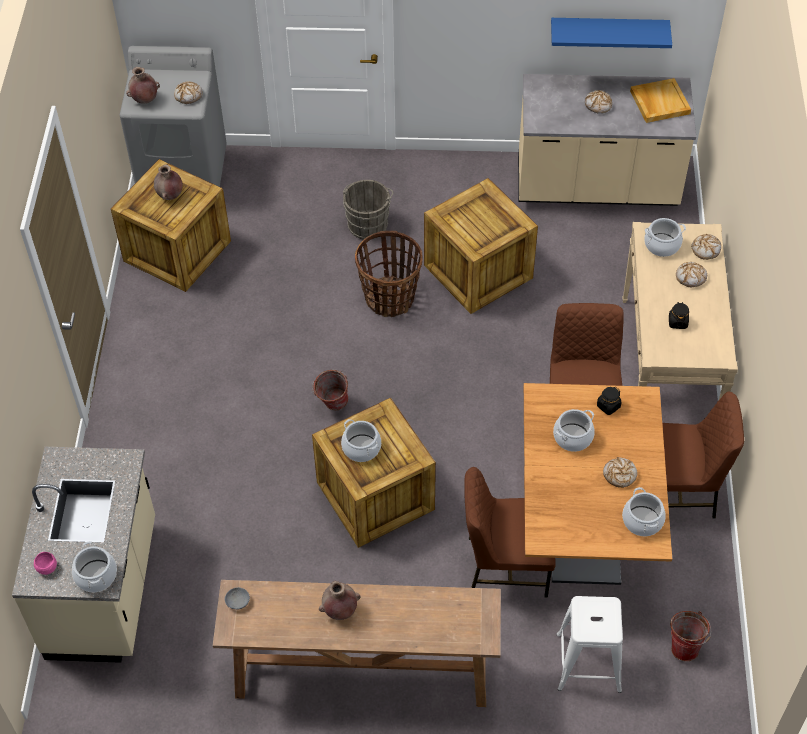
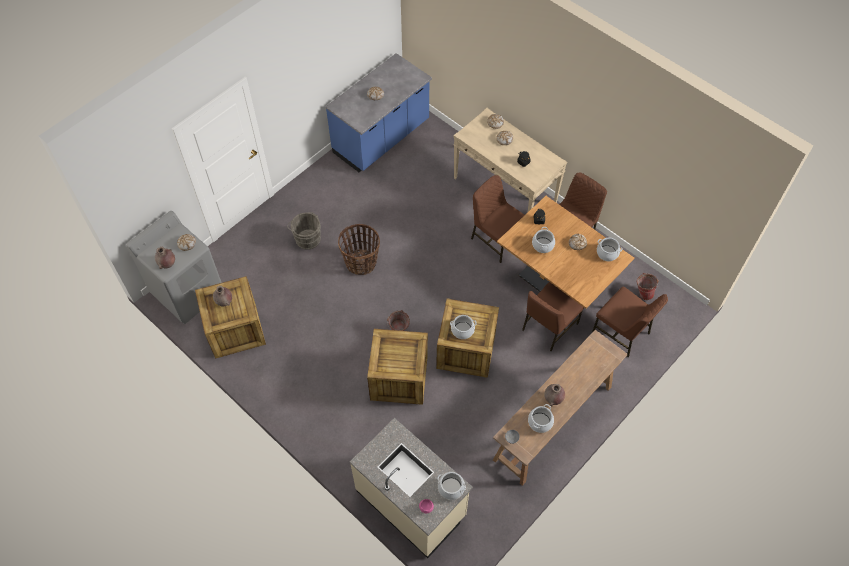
camera: 50 degrees left, 5 degrees up
(480, 271) = (383, 217): crate -> crate (400, 377)
(588, 662) = (622, 333): white stool -> brown chair
(596, 186) = (382, 138): beige counter -> blue counter
(608, 31) = (356, 55): blue shelf -> none
(659, 102) = (398, 74): beige tray -> none
(662, 245) = (477, 135): cooking pot -> cooking pot (540, 422)

